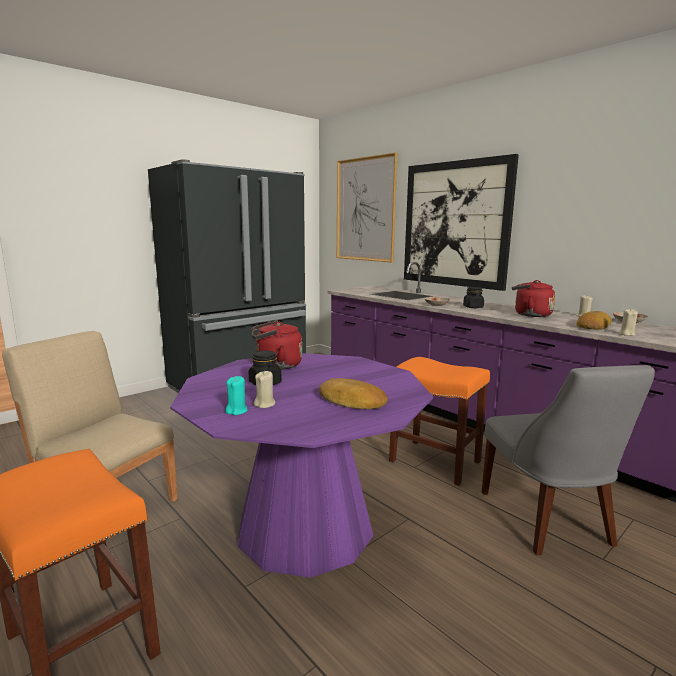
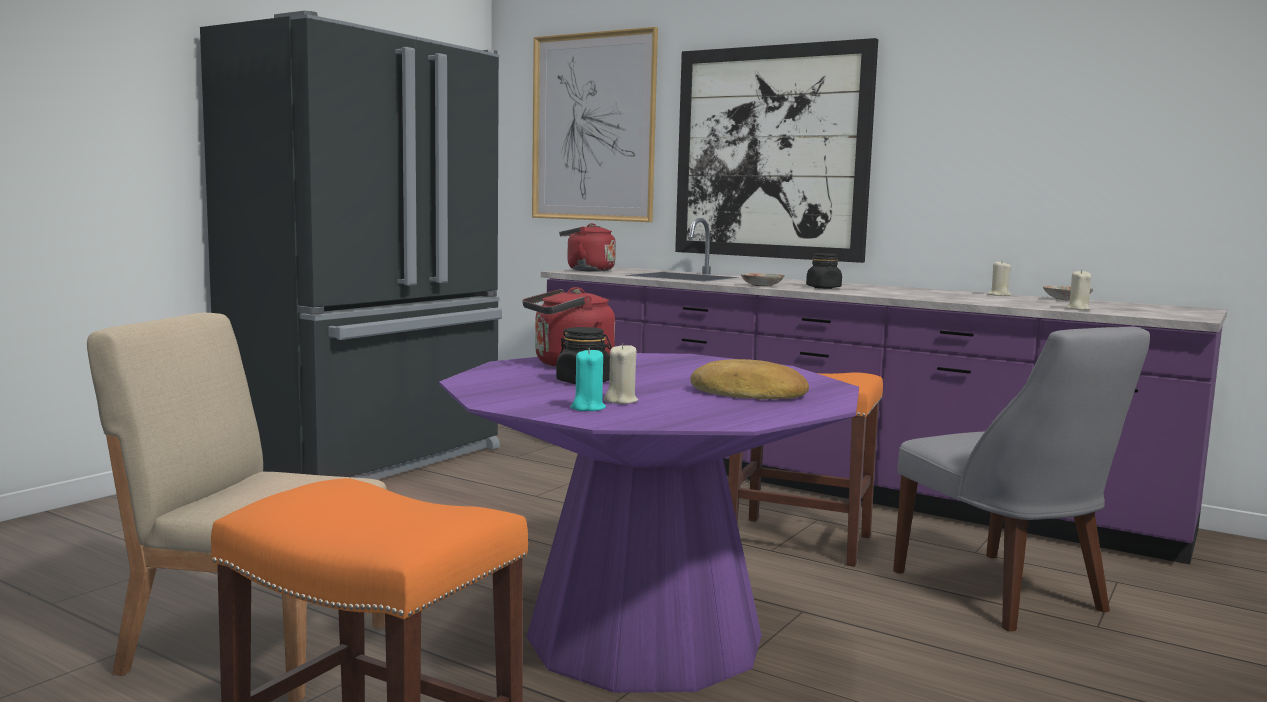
camera: 15 degrees left, 5 degrees down
(530, 315) = (921, 294): red kettle -> red kettle (587, 270)
(592, 326) = (1023, 303): bread -> none

